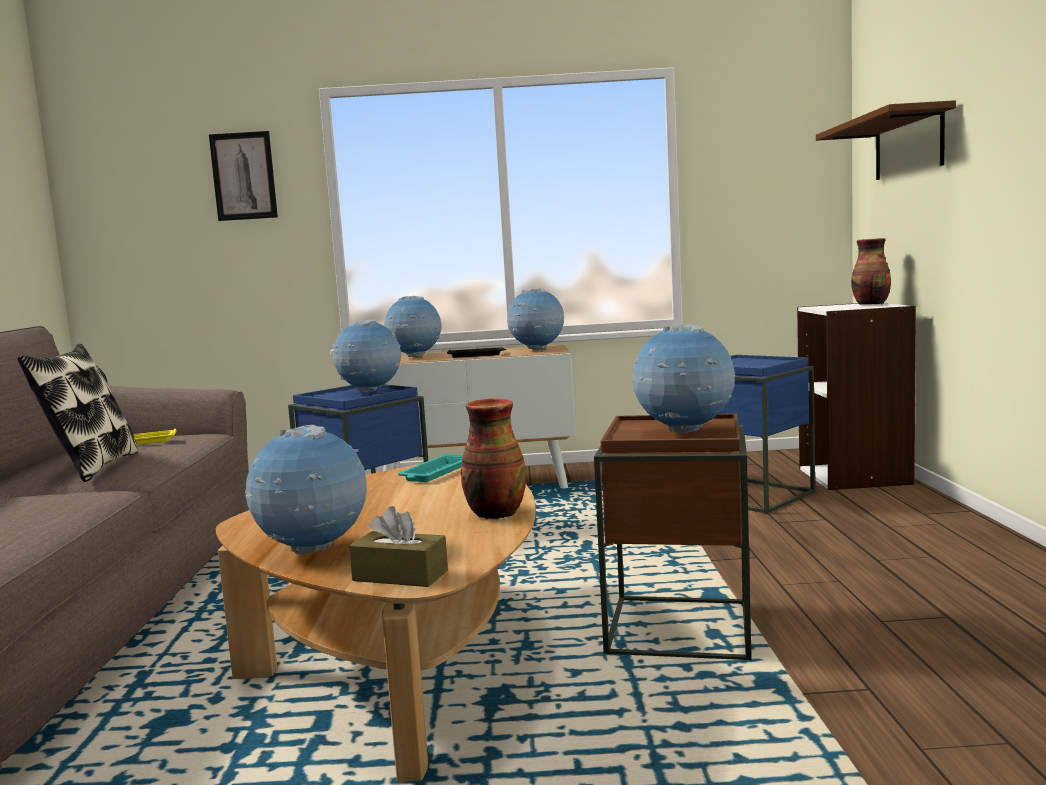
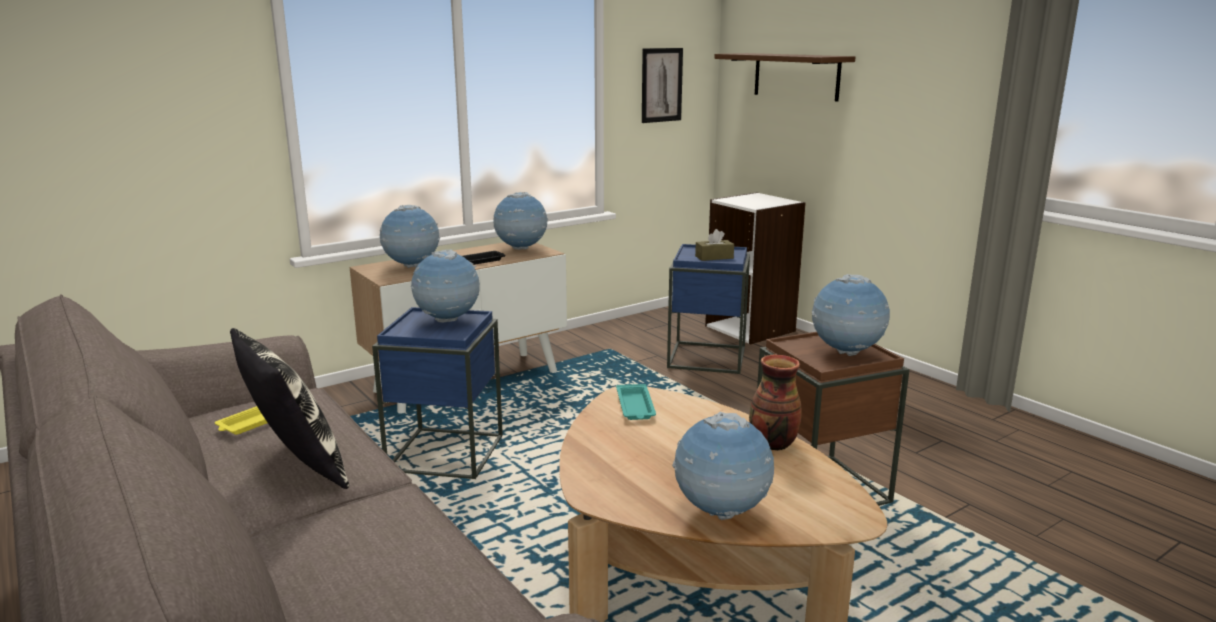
camera: 35 degrees left, 10 degrees up
(243, 176) = (176, 65): picture -> picture (661, 85)
(400, 576) = (832, 520): brown tissue box -> brown tissue box (714, 257)
(871, 304) = (764, 197): vase -> none

